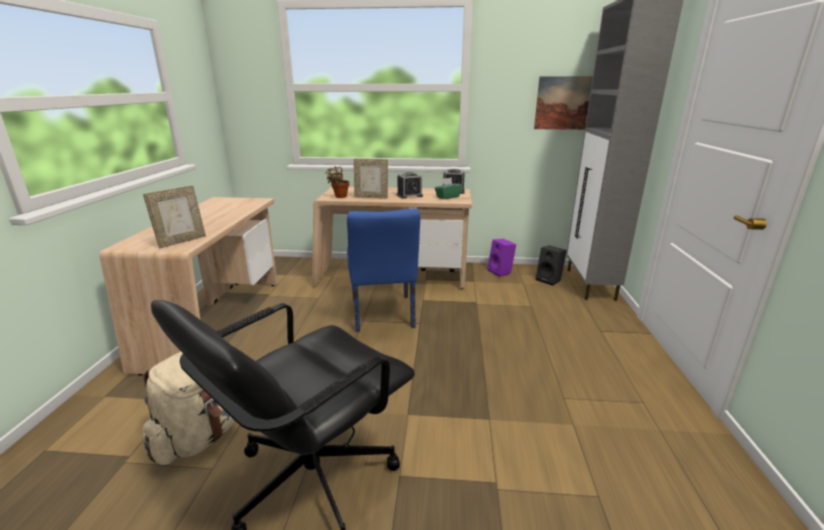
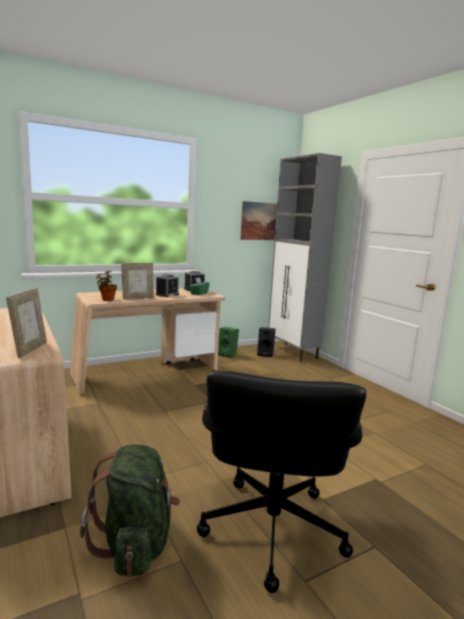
camera: 35 degrees left, 10 degrees down
(200, 436) = (135, 544): beige backpack -> green backpack
(383, 316) = (178, 403): blue chair -> none
(501, 272) = (228, 354): purple speaker -> green speaker

